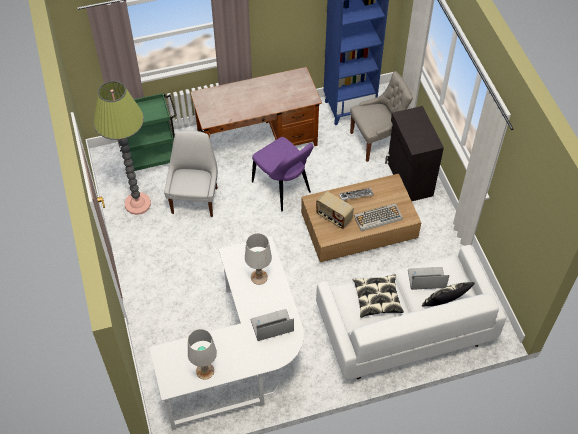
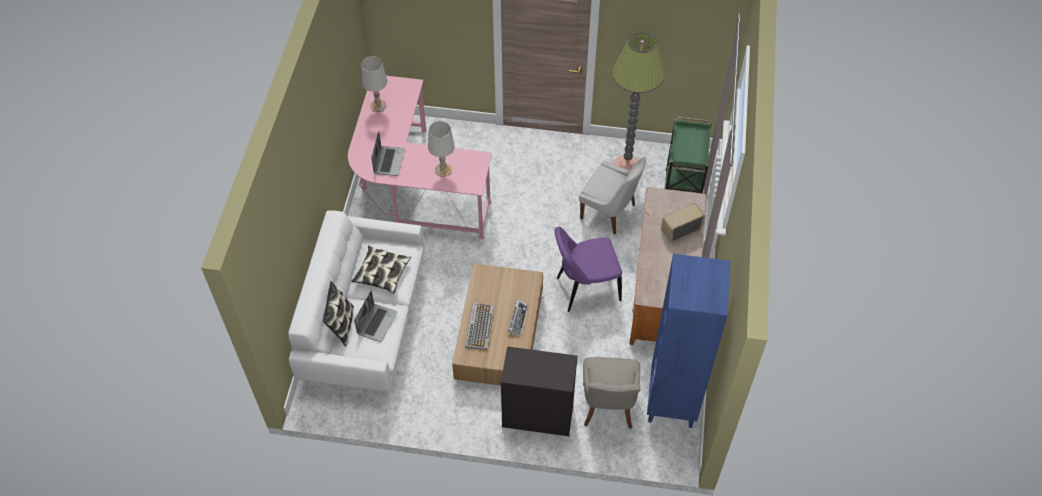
camera: 115 degrees right, 0 degrees up
(242, 359) = (413, 189): white desk -> pink desk
(333, 217) = (502, 288): radio -> radio (680, 231)

